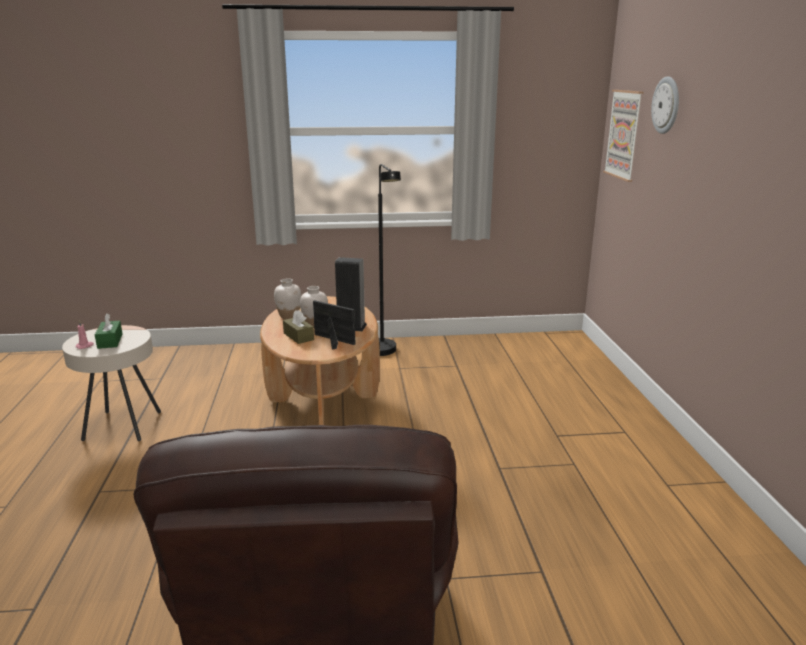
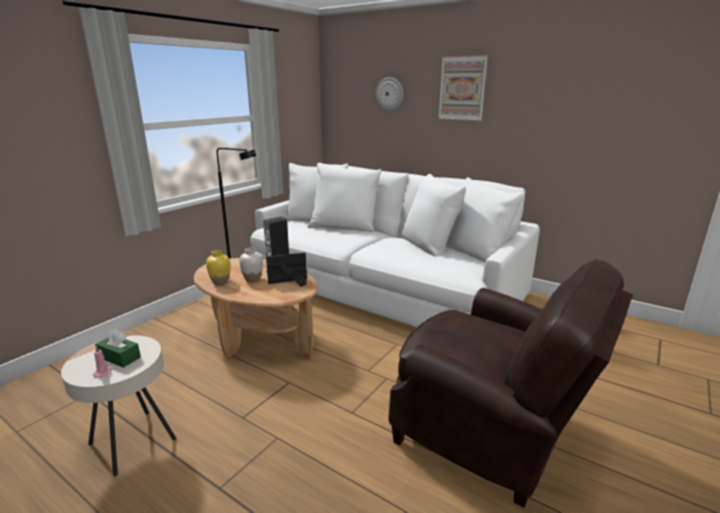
camera: 50 degrees left, 0 degrees up
(289, 316) = (220, 282): white vase -> yellow vase
(298, 336) = (261, 289): brown tissue box -> none
(547, 412) = (384, 286): none -> white sofa
(624, 134) = (347, 114): picture -> picture (462, 88)

